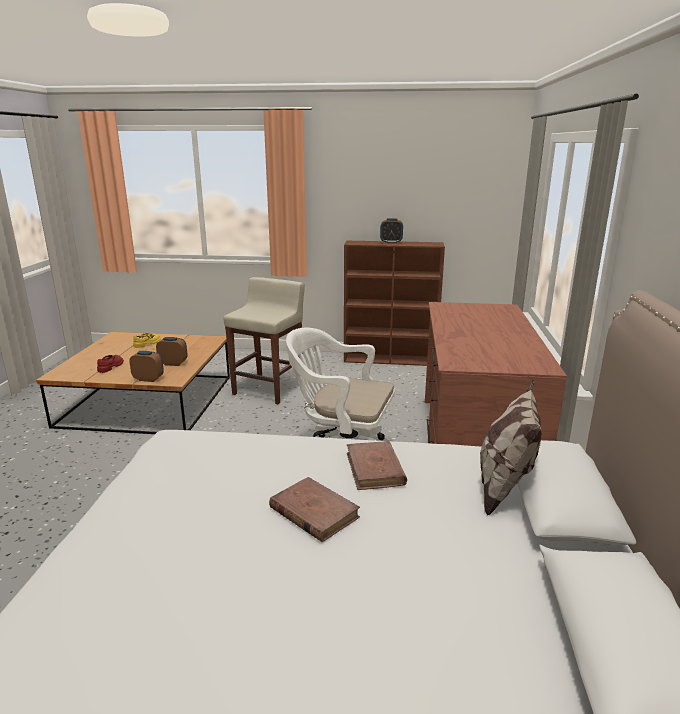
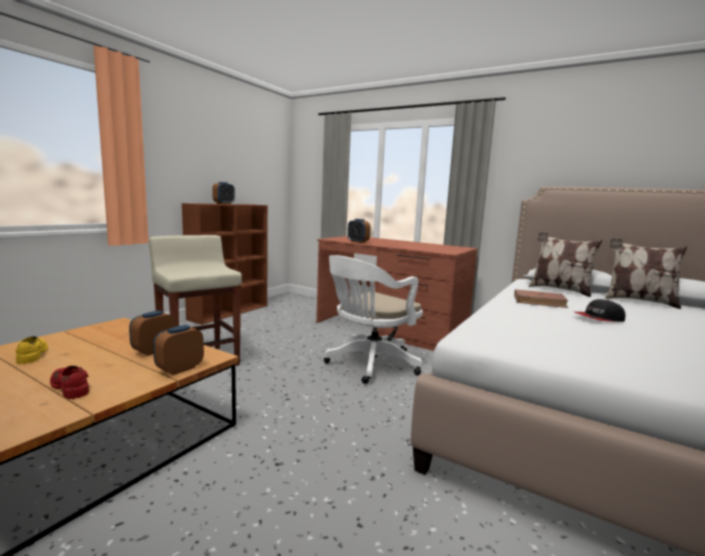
camera: 65 degrees left, 10 degrees down
(313, 512) = (599, 319): brown book -> cap
(446, 317) = (358, 242): none -> alarm clock
(529, 573) = (638, 301): none -> pillow

